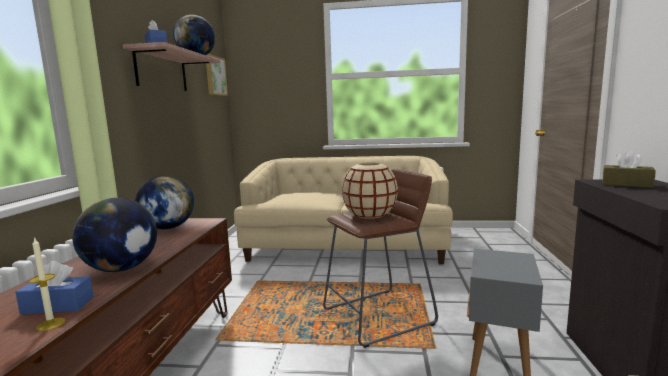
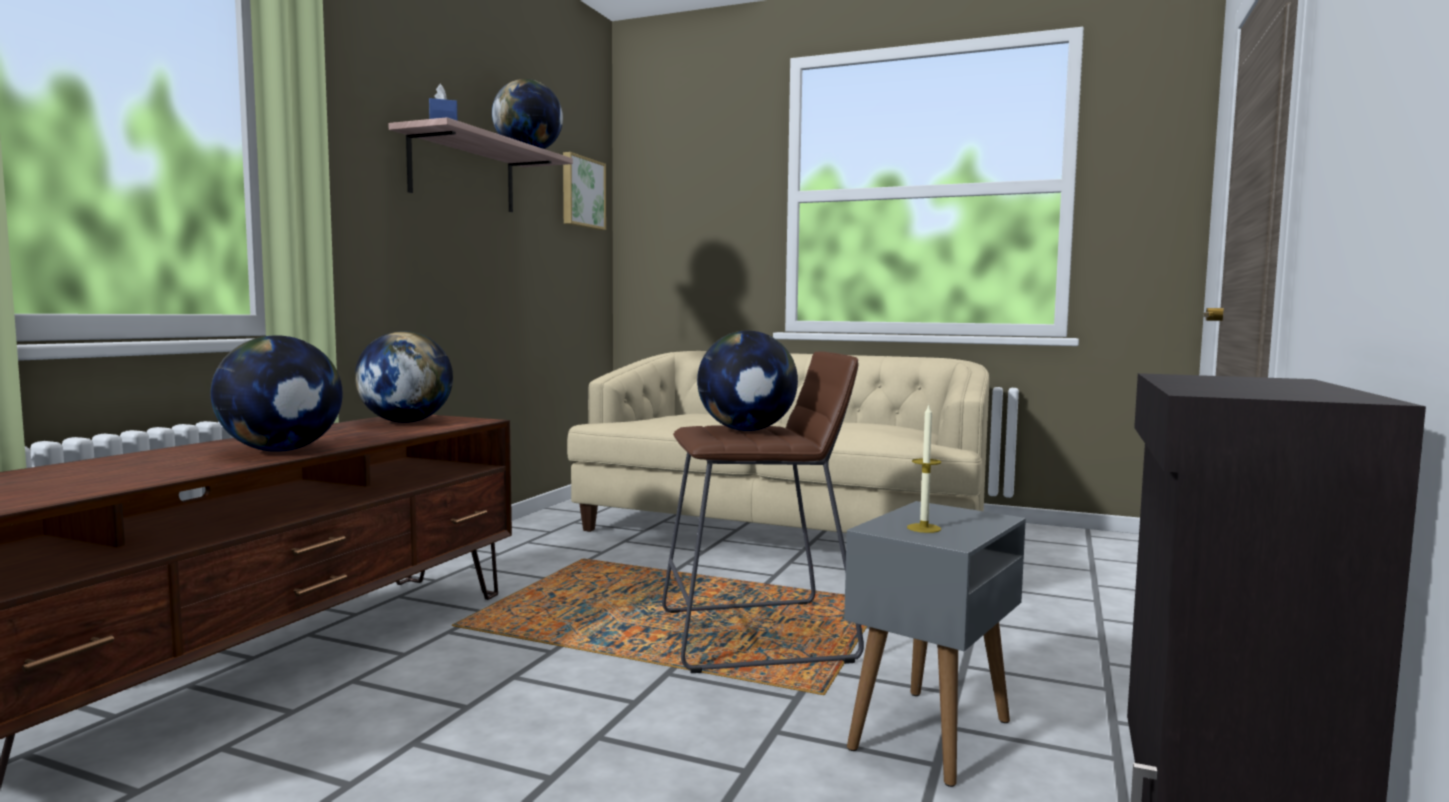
camera: 15 degrees right, 5 degrees down
(50, 324) = (128, 482): candle -> candle (924, 528)
(58, 305) = (157, 470): blue tissue box -> none
(370, 215) = (747, 430): beige vase -> globe
(626, 184) = (1222, 379): brown tissue box -> none

